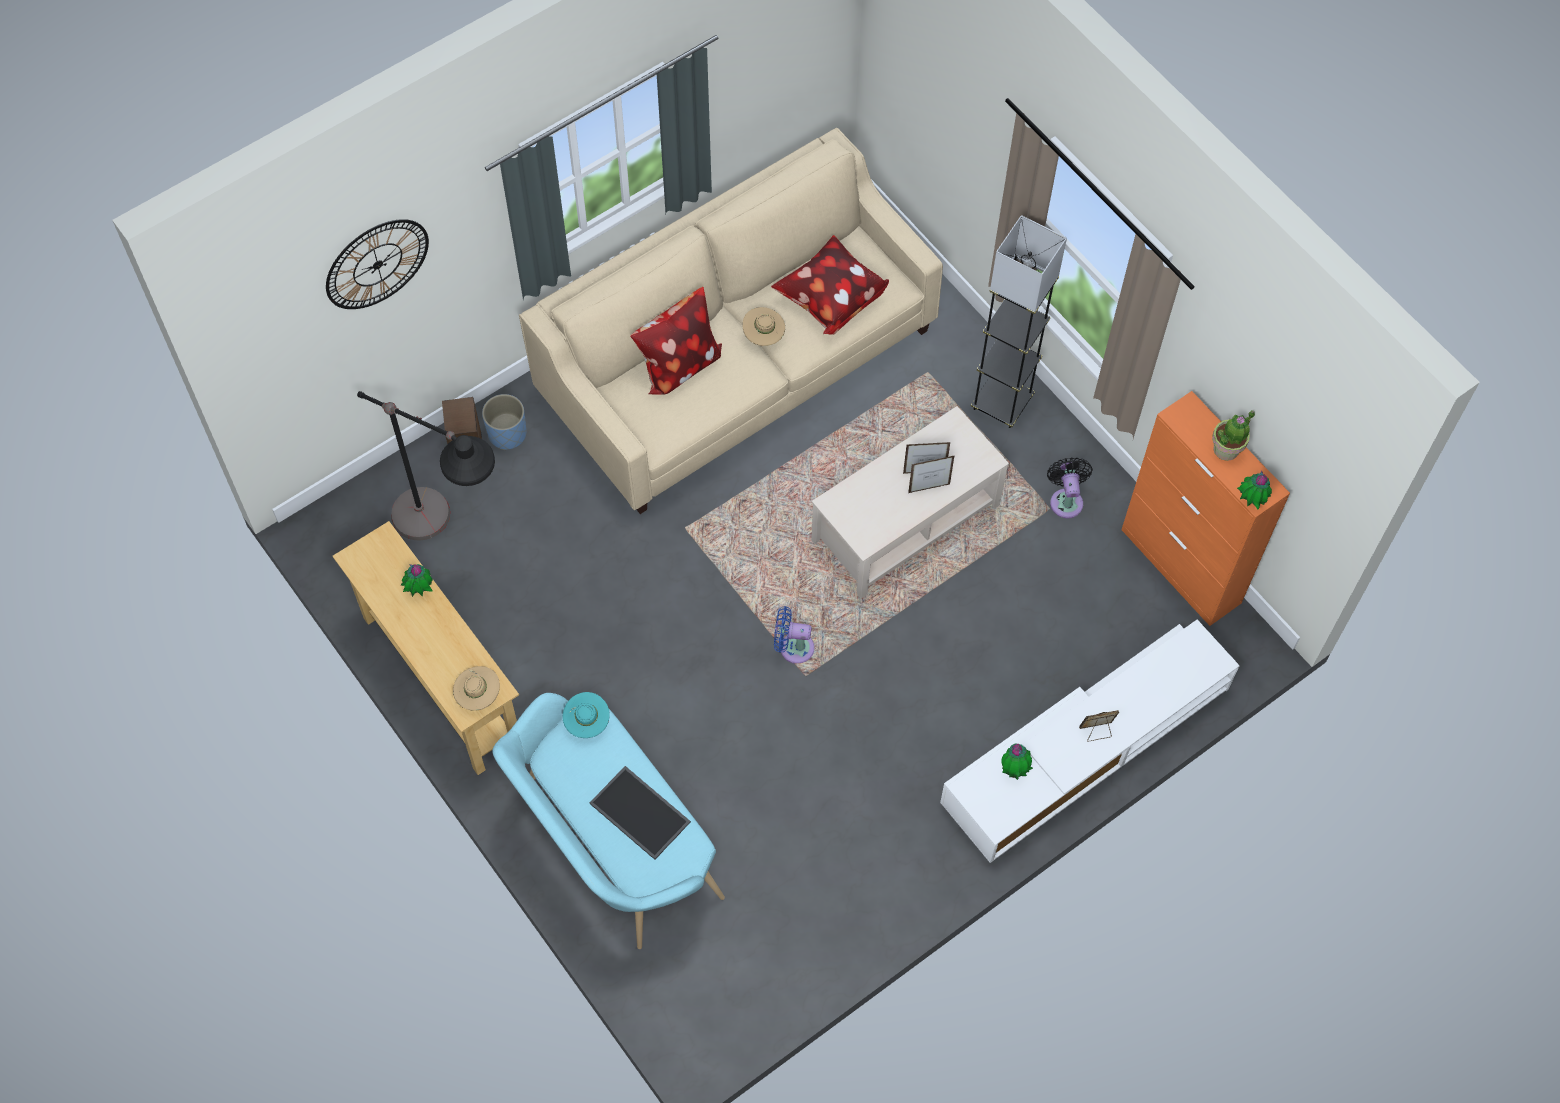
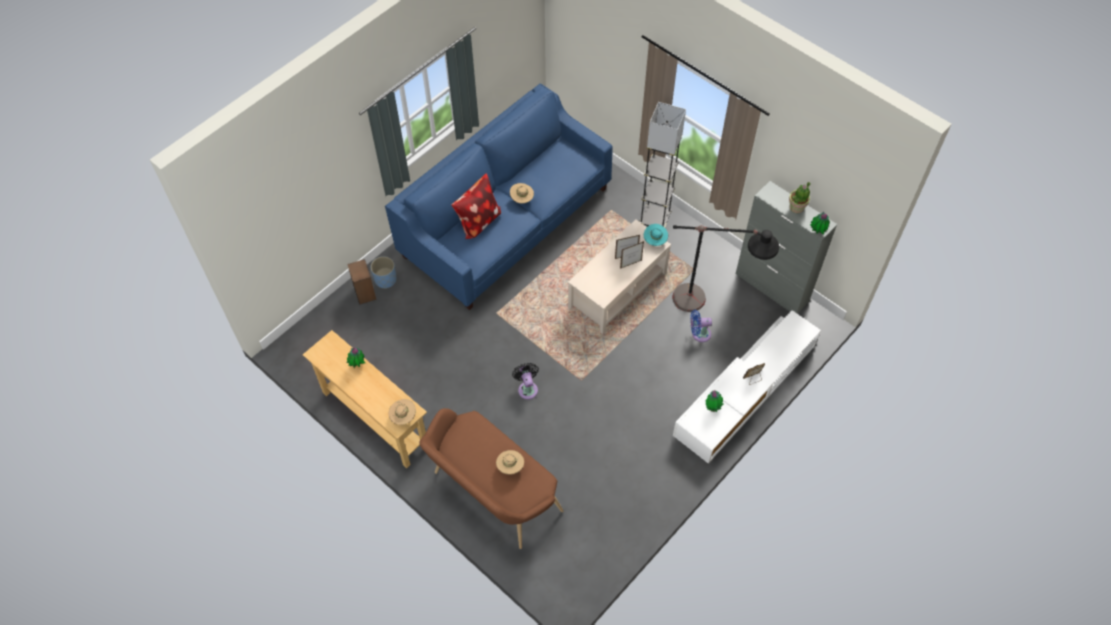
camera: 10 degrees left, 5 degrees down
(377, 264) = (304, 180): wall clock -> none
(450, 539) = (364, 341): black floor lamp -> black floor lamp (710, 308)
(587, 722) = (468, 422): turquoise hat -> turquoise hat (655, 240)
(611, 846) = (492, 494): turquoise bench -> brown bench
(641, 812) = (510, 466): tray -> beige hat
(737, 366) = (506, 223): beige sofa -> blue sofa
(793, 647) = (570, 366): blue fan -> blue fan (699, 334)
(829, 299) = (553, 174): pillow -> none
(1066, 500) = (701, 263): black fan -> black fan (527, 388)
(1181, 567) = (772, 287): orange cabinet -> grey cabinet

